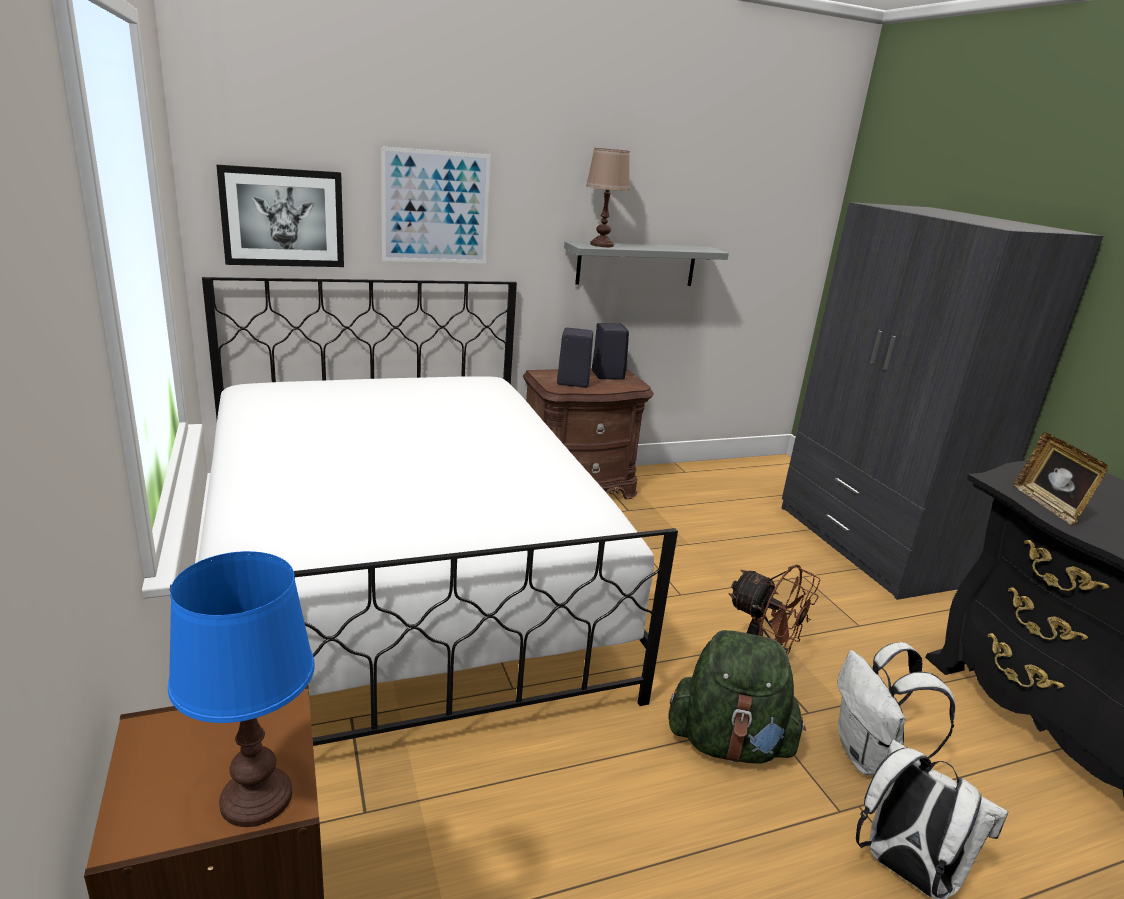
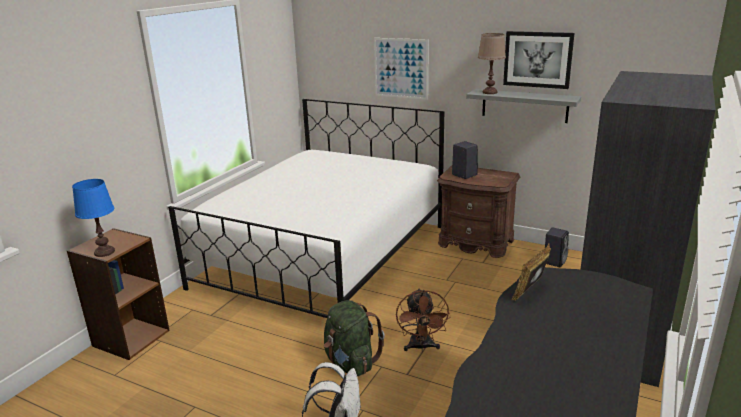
camera: 50 degrees right, 0 degrees up
(283, 217) = (334, 72): picture -> picture (537, 59)
(607, 374) = (495, 174): black speaker -> black speaker (554, 261)
(870, 758) = (402, 402): white backpack -> none

